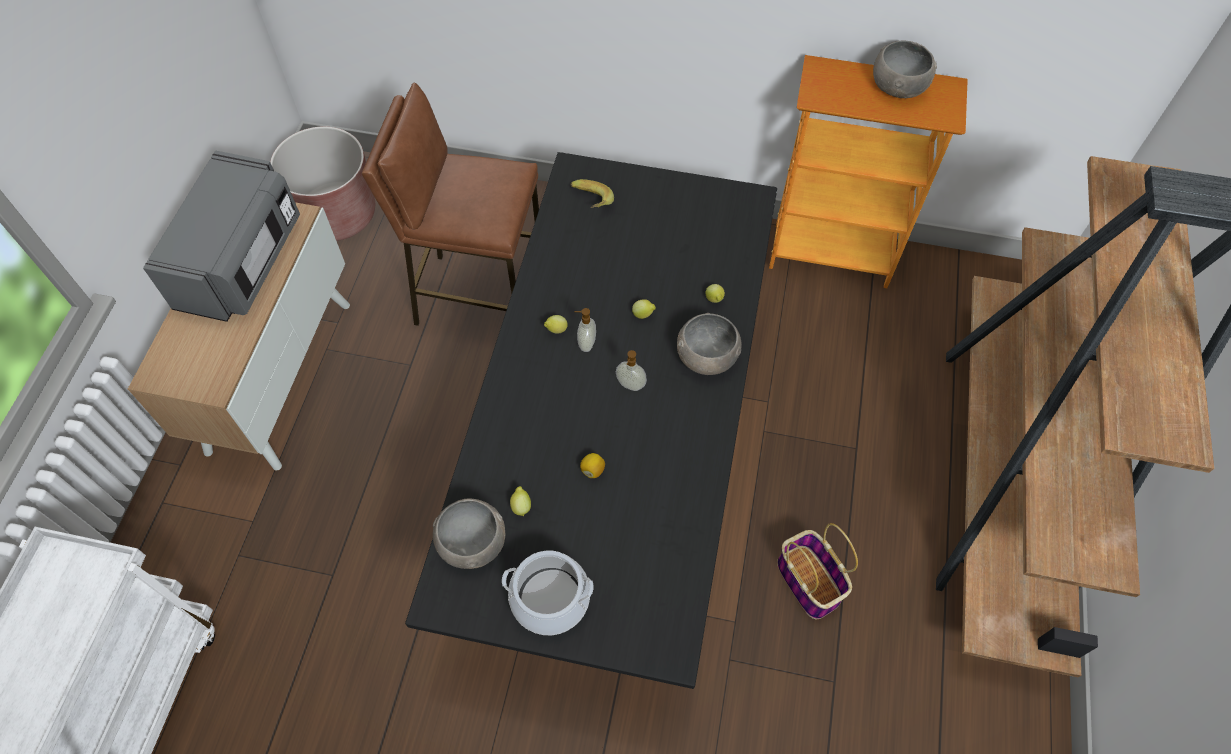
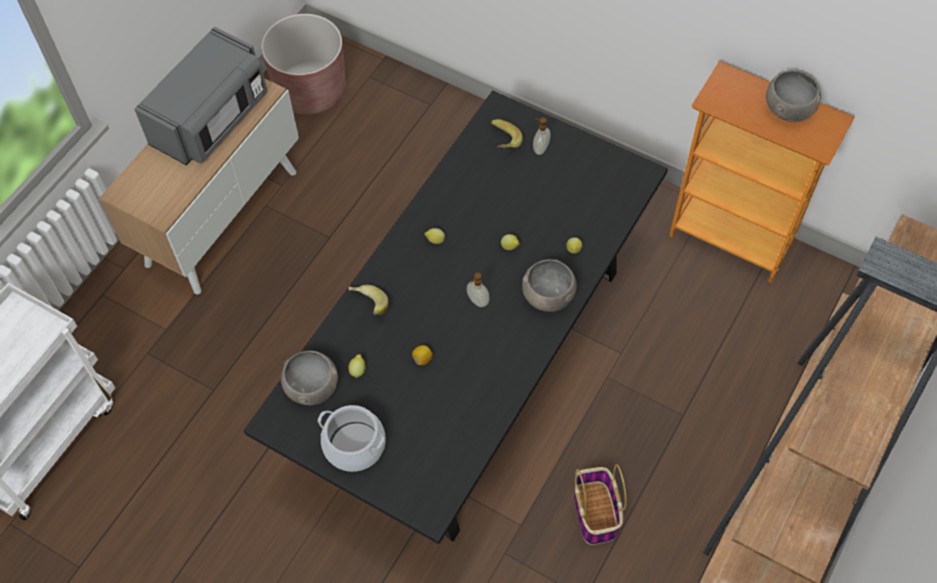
camera: 20 degrees right, 0 degrees up
(480, 297) = (405, 195): brown stool -> none
(505, 425) = (368, 305): none -> banana
(586, 343) = (455, 258): soap dispenser -> soap dispenser (540, 148)

